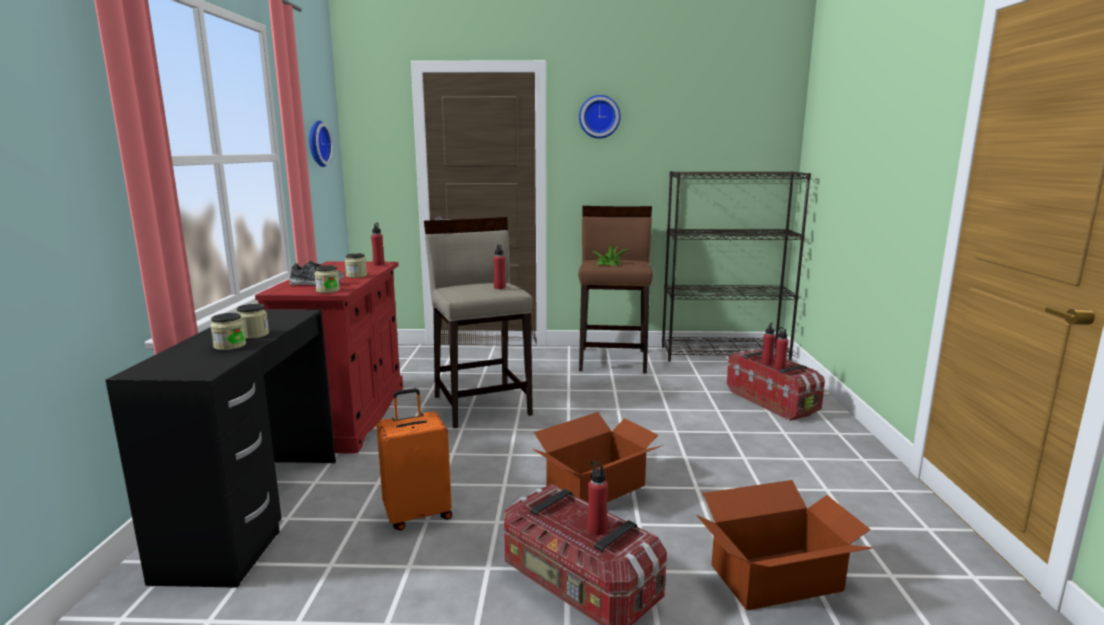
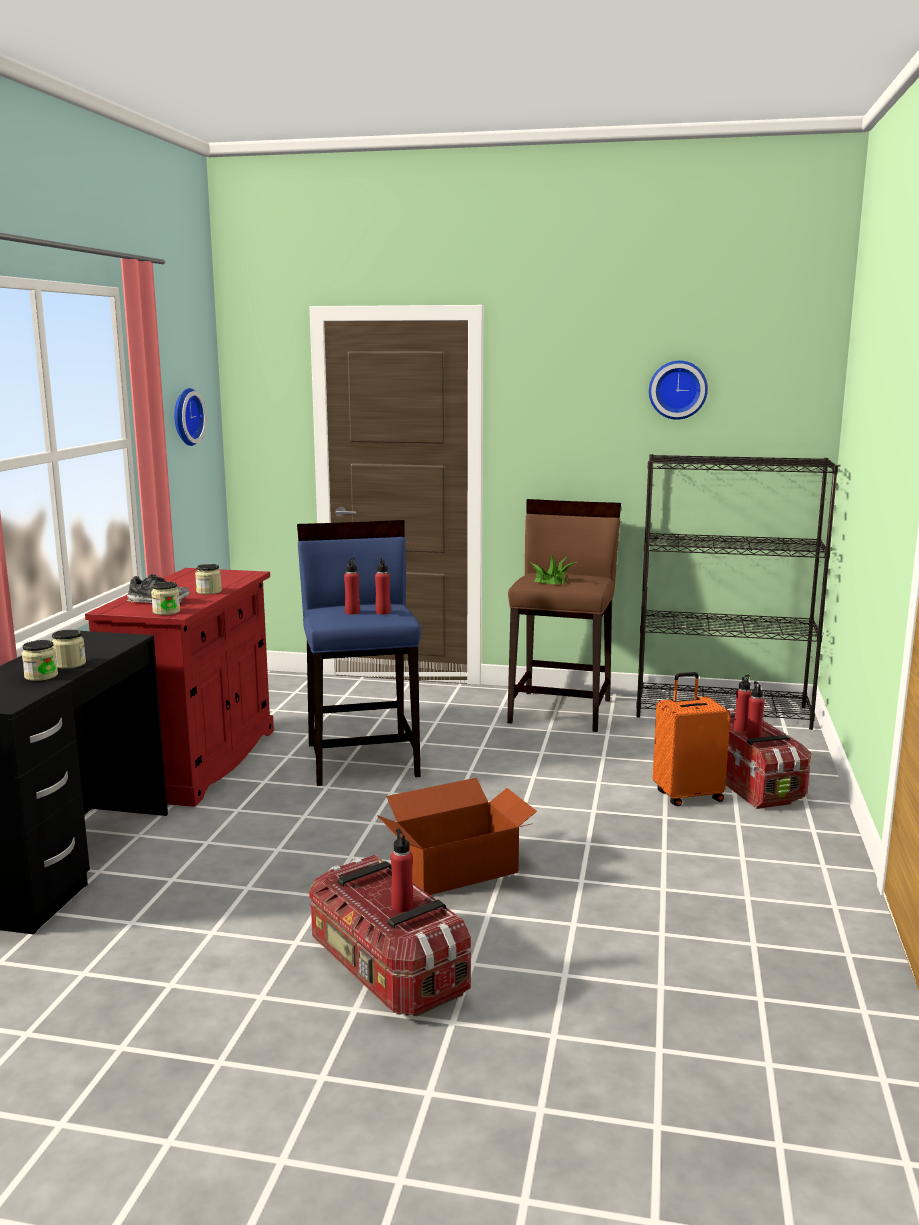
camera: 10 degrees right, 0 degrees up
(379, 264) = (244, 575): red bottle -> red bottle (352, 612)
(417, 514) = (240, 880): orange suitcase -> orange suitcase (687, 796)
(482, 404) = (363, 759): beige stool -> blue stool
(599, 117) = (553, 379): wall clock -> wall clock (678, 390)
(777, 579) = (619, 987): cardboard box -> none

